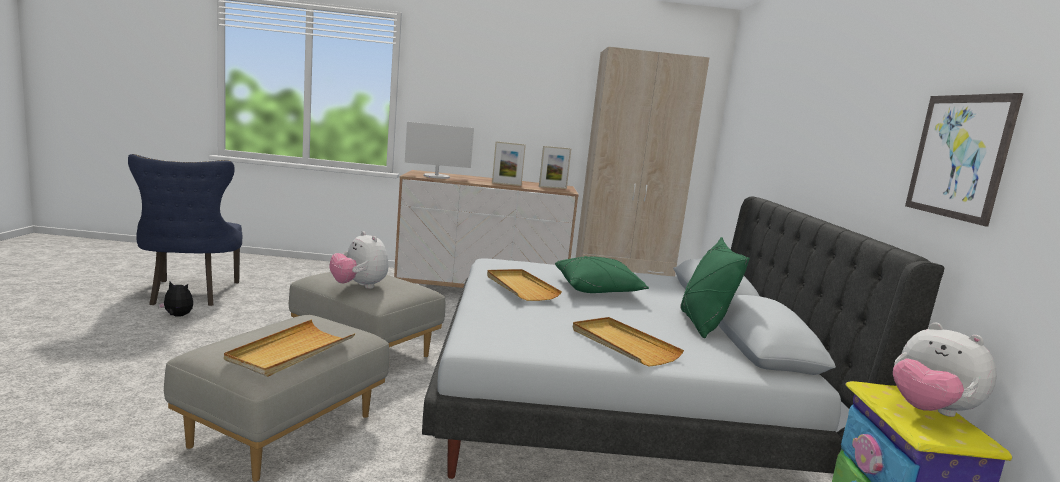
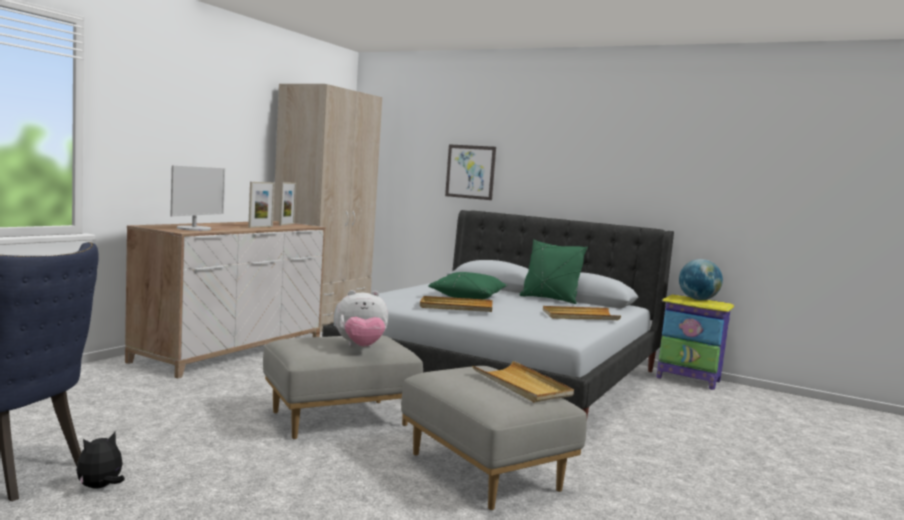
camera: 60 degrees left, 5 degrees down
(930, 411) = (698, 299): plush toy -> globe
(958, 156) = (662, 177): picture -> picture (470, 172)

